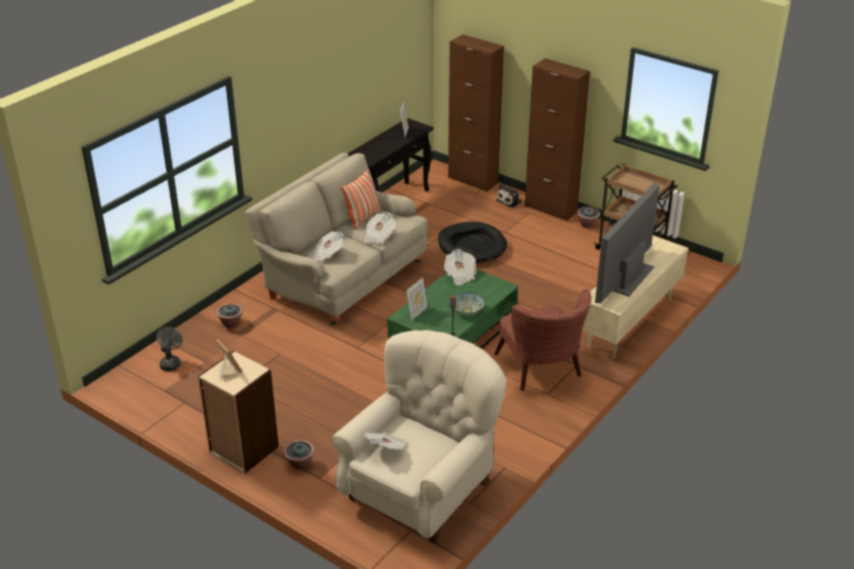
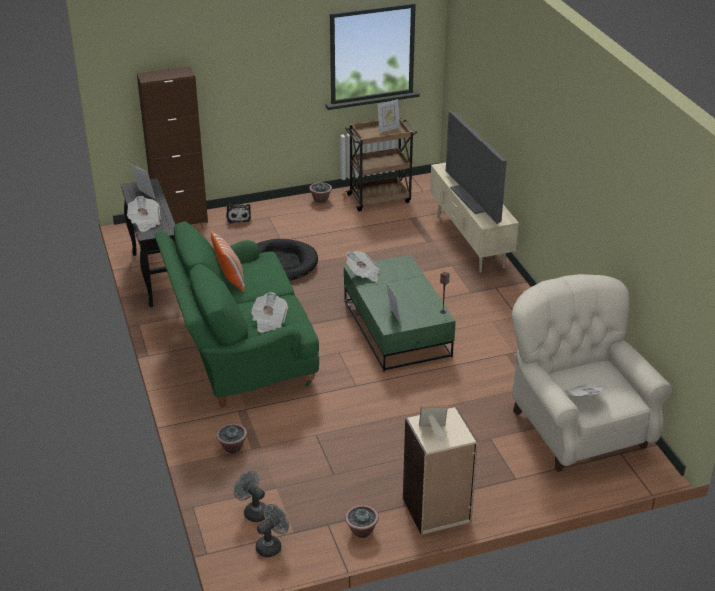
camera: 55 degrees left, 0 degrees up
(143, 386) = (271, 545): none -> grey fan
(300, 464) = (487, 483): potted plant -> potted plant (361, 531)
(341, 277) = (239, 351): beige sofa -> green sofa
(379, 236) = (272, 284): newspaper -> newspaper (145, 222)
(466, 311) = (418, 291): bowl -> none
(541, 371) = (487, 306): brown armchair -> none
(550, 209) = (276, 205): brown cabinet -> none
(650, 185) = (388, 129): none -> picture frame

